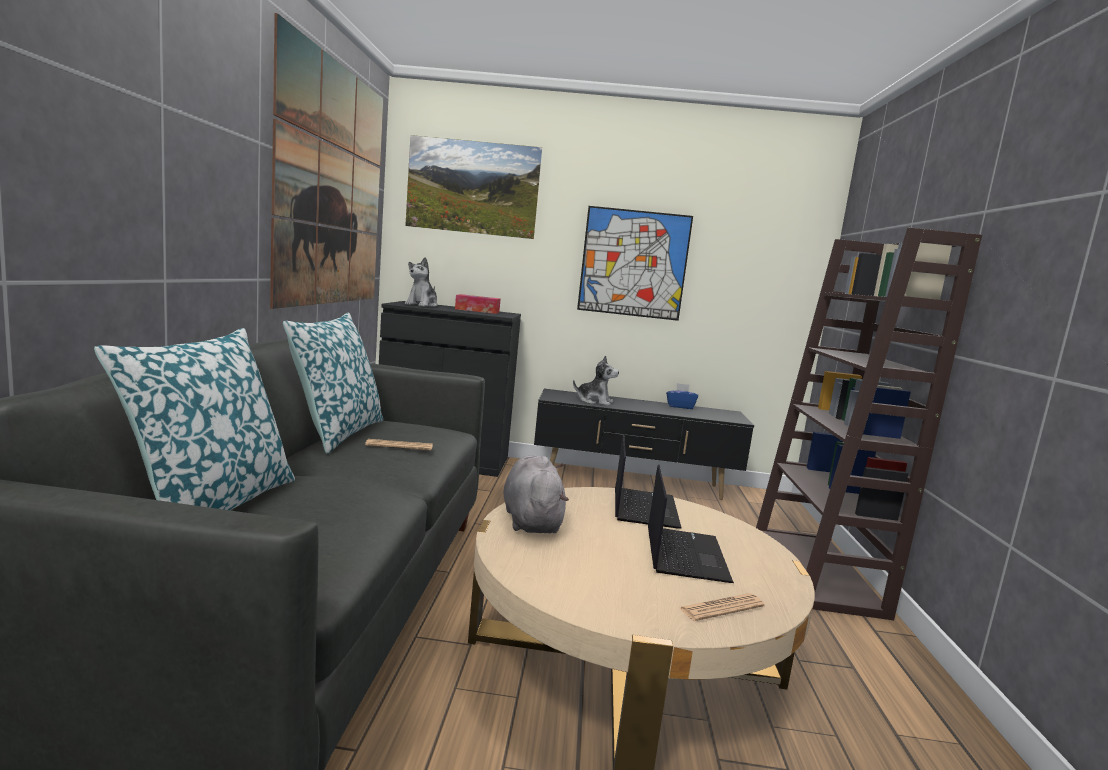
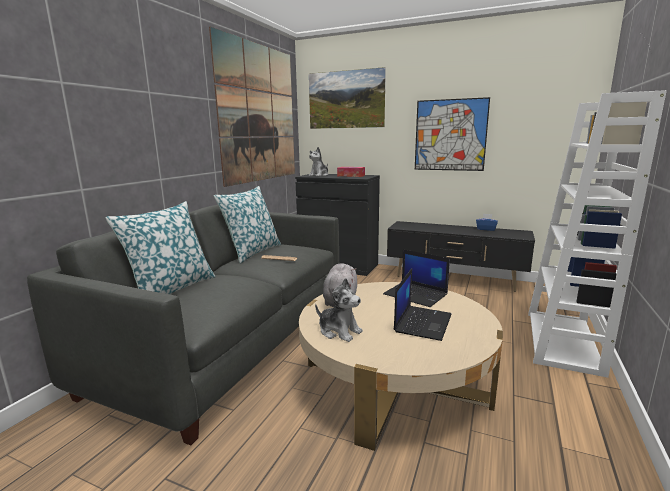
camera: 20 degrees right, 5 degrees up
(594, 401) = (425, 228): plush toy -> plush toy (339, 331)
(643, 508) = (416, 294): laptop -> laptop turned 105 degrees clockwise
(721, 608) = (422, 354): newspaper -> none
(817, 572) = (563, 342): brown bookcase -> white bookcase

